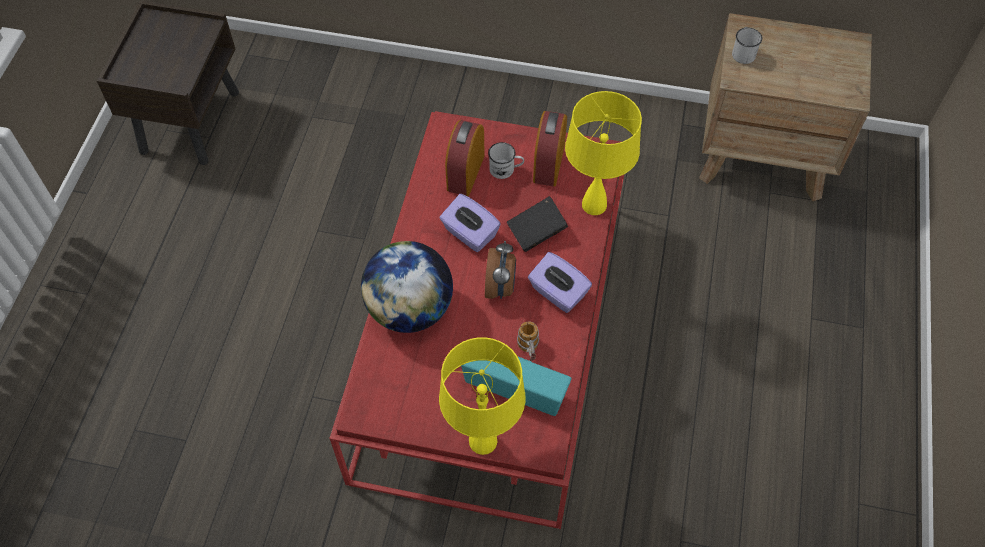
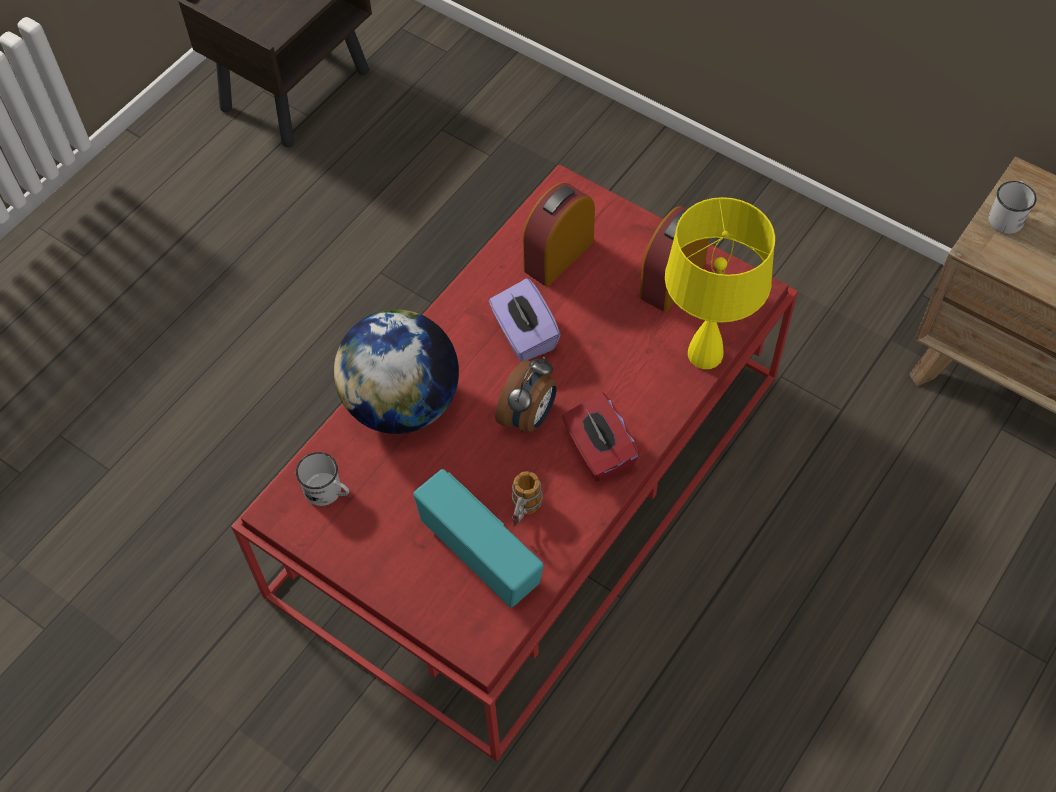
camera: 25 degrees right, 0 degrees up
(482, 440) = (407, 602): yellow table lamp -> none
(506, 169) = (612, 269): white mug -> white mug (328, 492)
(536, 232) = (611, 363): black book -> none
(558, 293) = (598, 451): purple tissue box -> red tissue box

